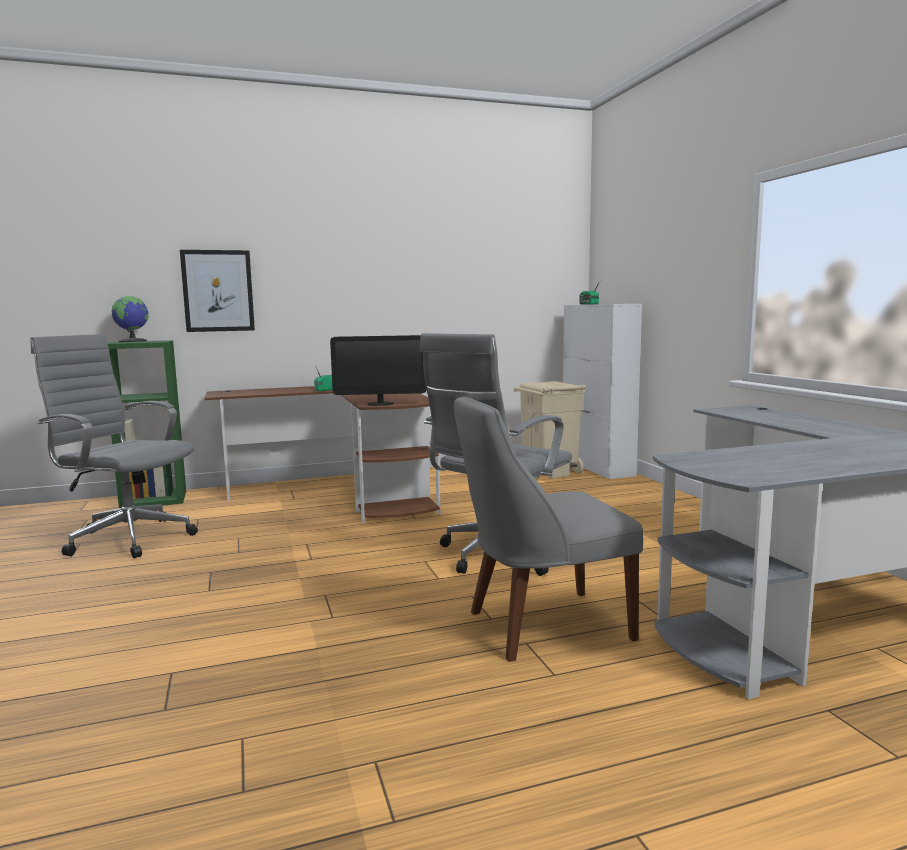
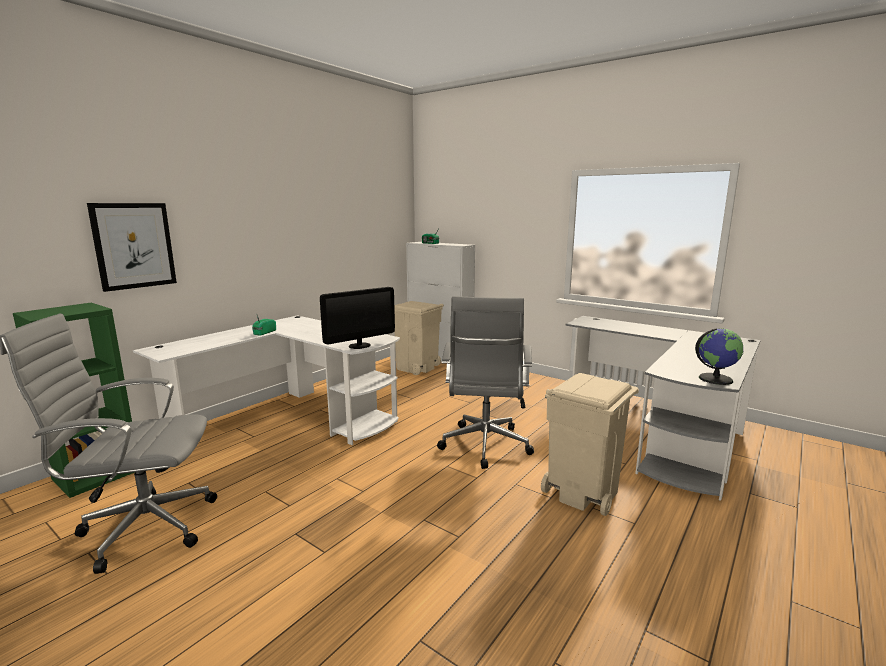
camera: 35 degrees left, 5 degrees up
(133, 341) = (50, 310): globe -> globe (715, 379)
(345, 492) = (291, 419): brown desk -> white desk
(541, 626) = (582, 492): grey chair -> beige trash can

